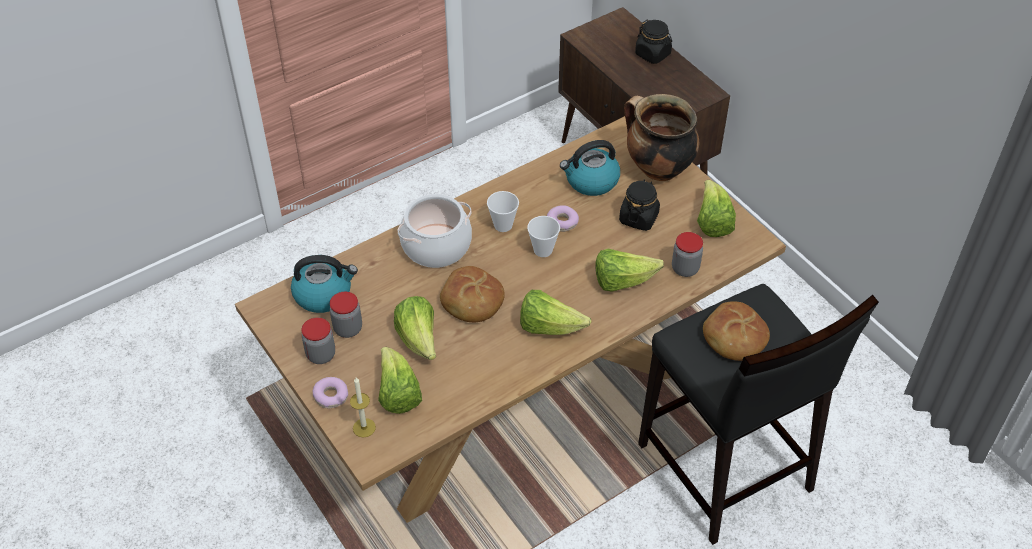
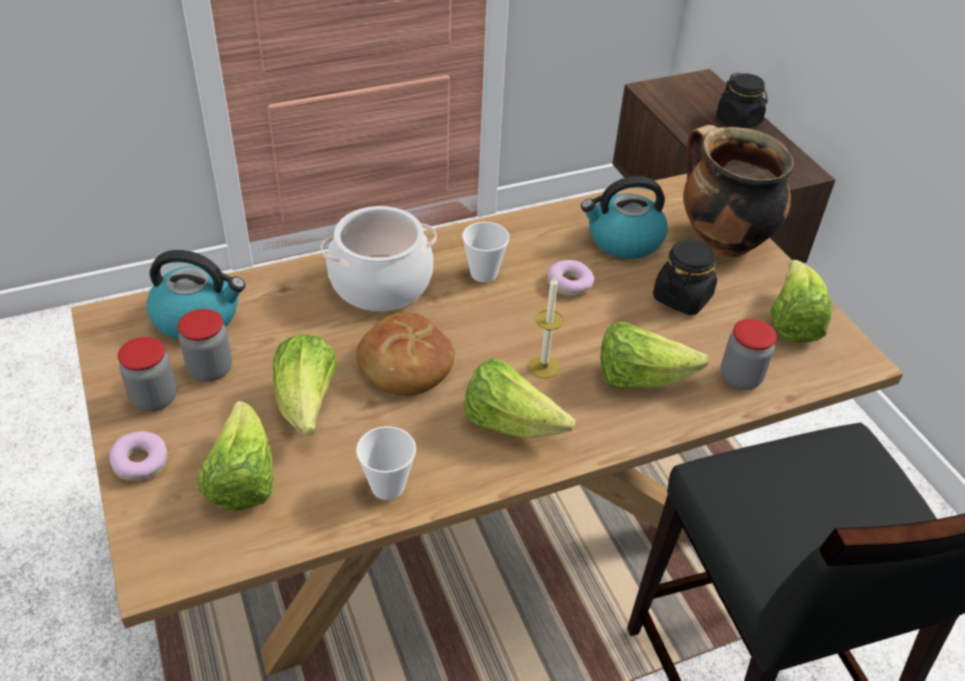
camera: 10 degrees right, 5 degrees down
(364, 427) = (168, 522): candle -> candle (543, 367)
(543, 250) = (531, 315): cup -> cup (388, 486)
(733, 338) = (804, 497): bread -> none

